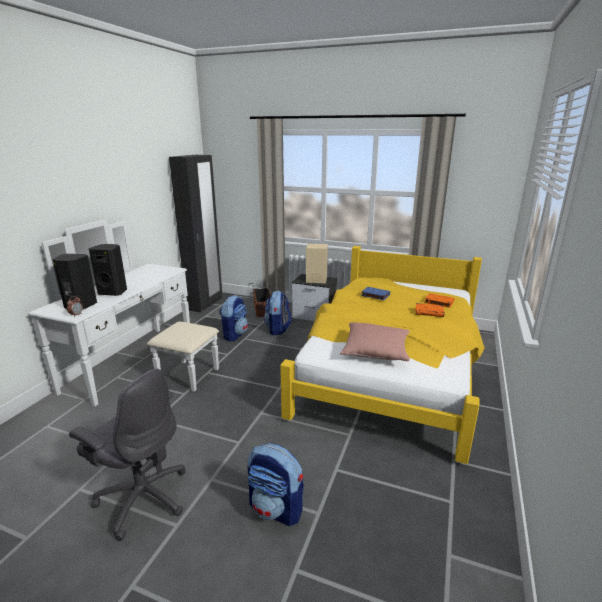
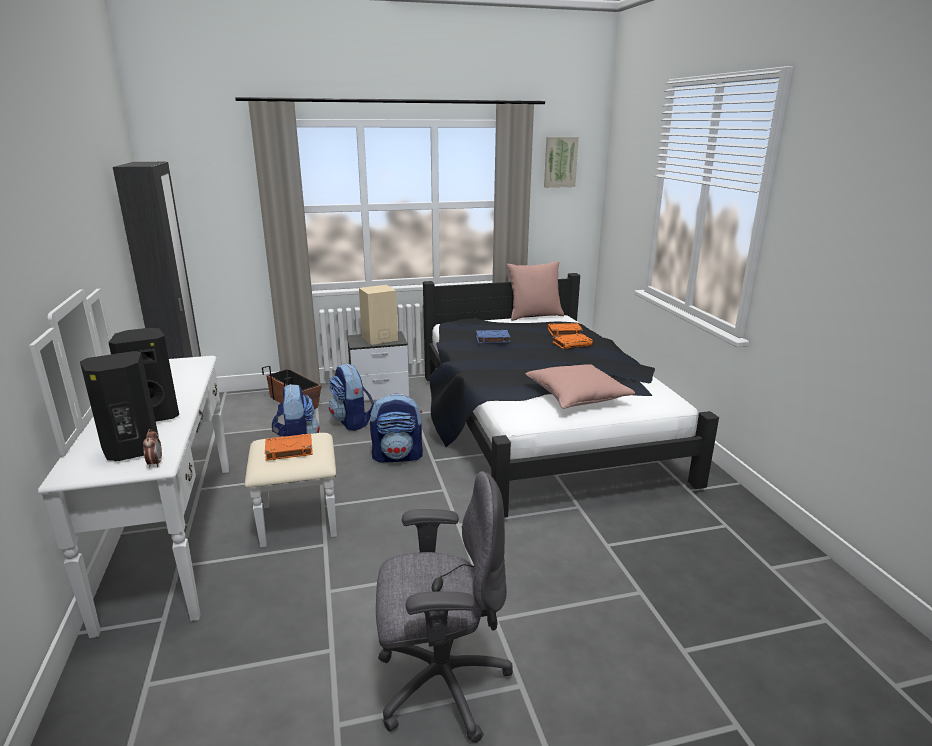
camera: 35 degrees left, 0 degrees up
(181, 331) = (288, 450): none -> orange book
(276, 508) = (599, 609): backpack -> backpack (398, 456)
(390, 370) = (540, 427): yellow bed -> black bed
(436, 286) = (534, 316): none -> pink pillow
(480, 164) = (560, 162): none -> picture

